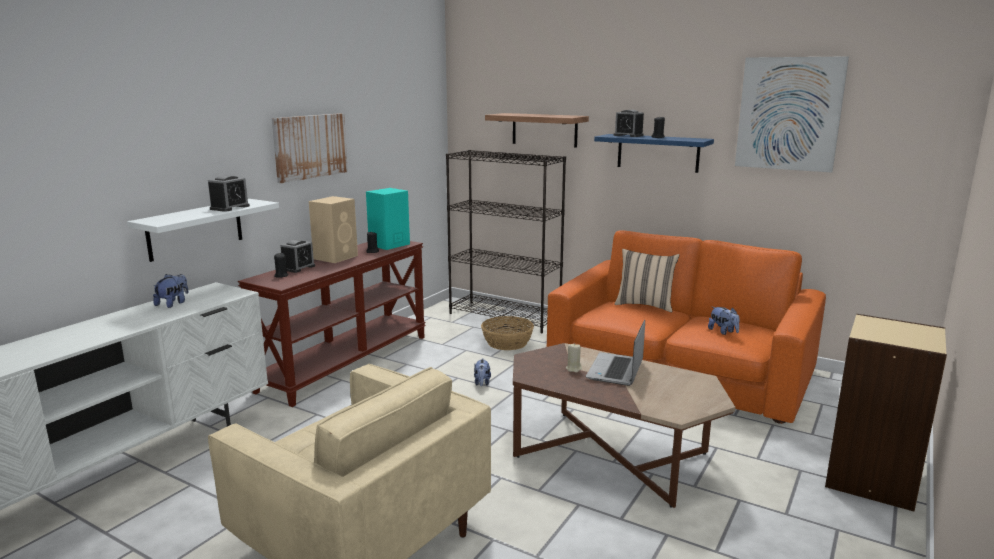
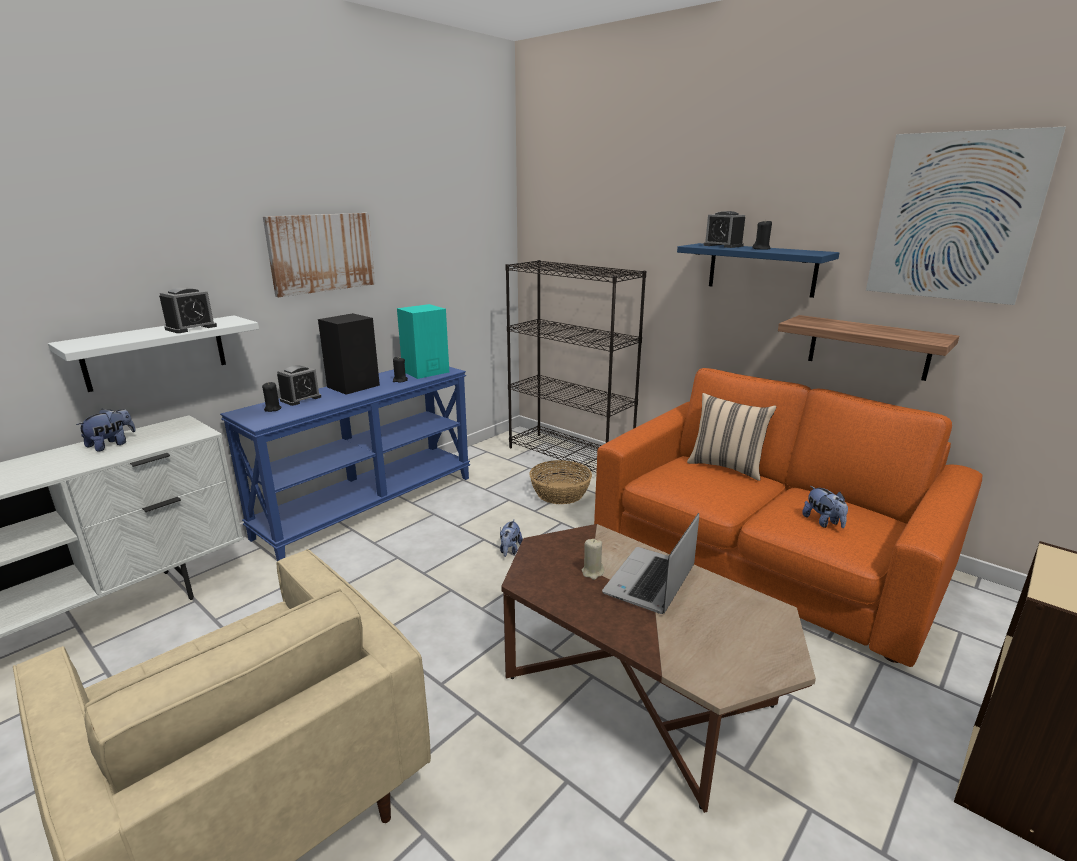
camera: 10 degrees right, 5 degrees up
(336, 257) = (354, 386): beige speaker -> black speaker
(346, 362) = (368, 505): brown console table -> blue console table
(544, 130) = (623, 237): shelf -> shelf (868, 347)

